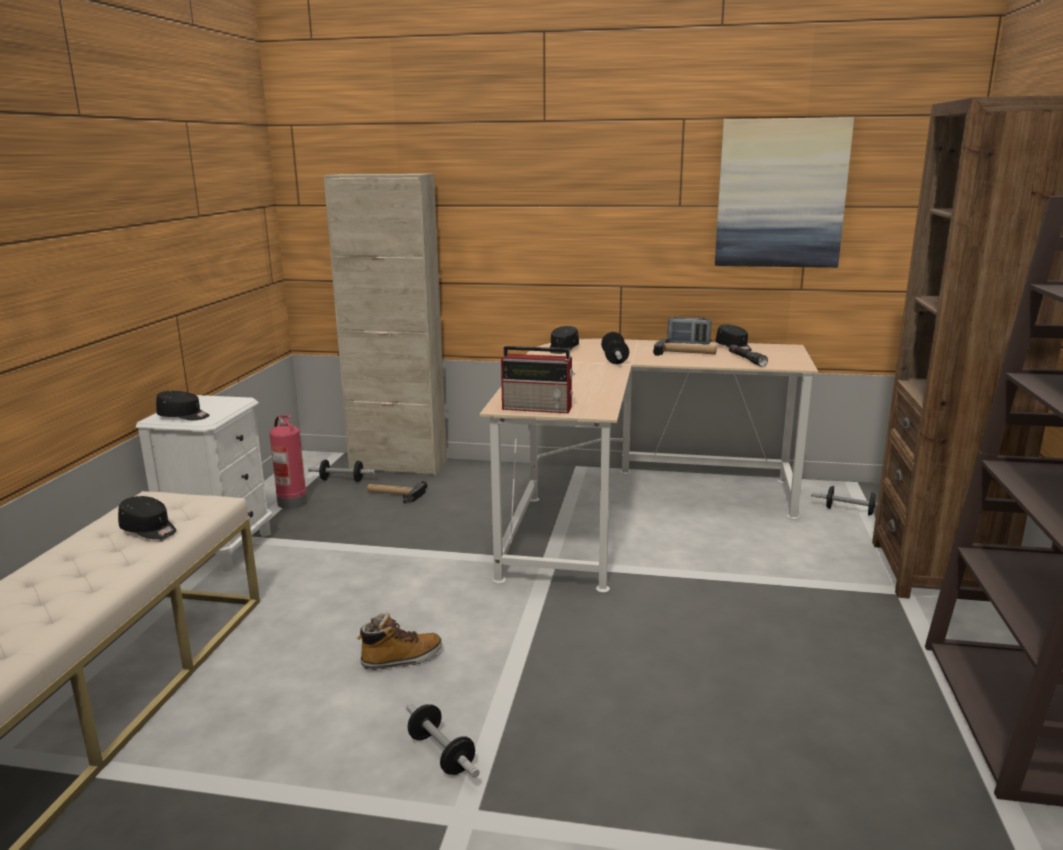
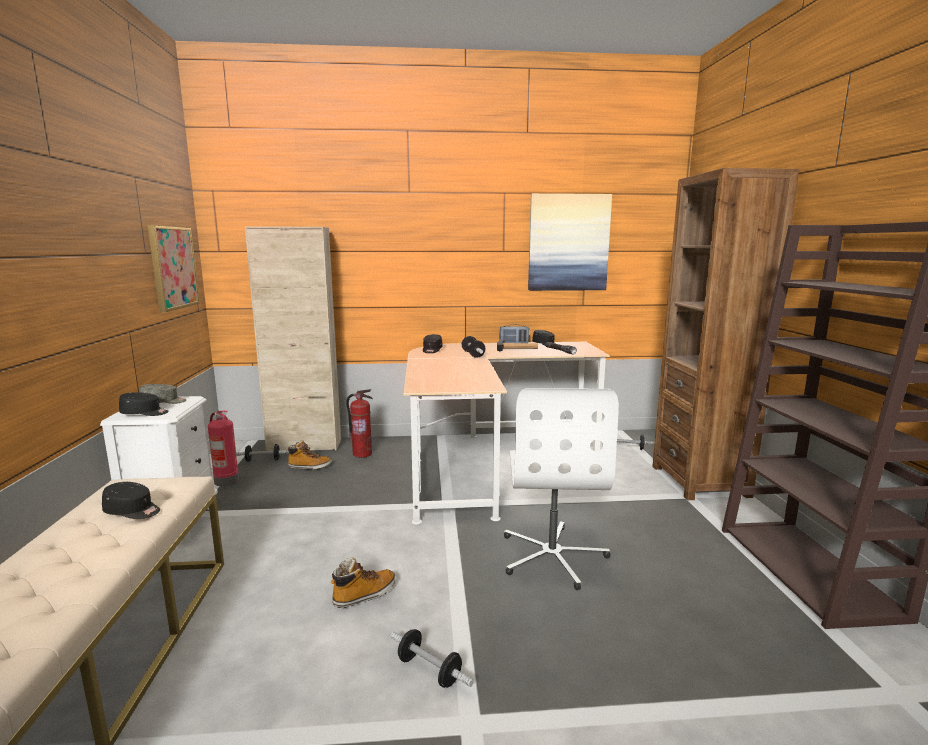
camera: 15 degrees left, 5 degrees down
(209, 404) = (163, 402): none -> grey cap
(236, 231) = (173, 267): none -> picture
(394, 494) = (309, 467): hammer -> boot
(466, 483) = (362, 454): none -> fire extinguisher
(539, 408) = (445, 387): radio -> none
(656, 646) = (552, 555): none -> white office chair

